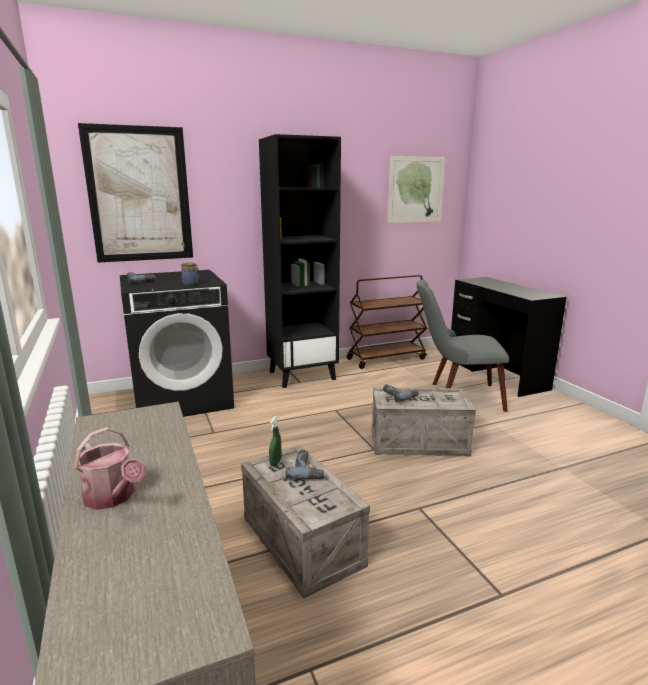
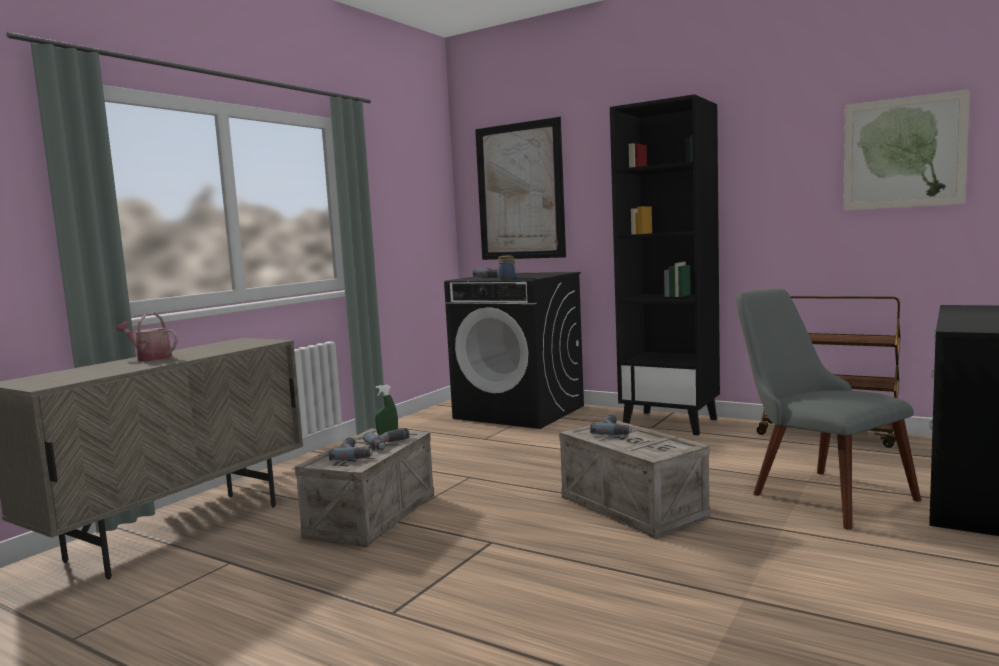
camera: 55 degrees right, 10 degrees down
(113, 497) = (150, 358): watering can -> watering can turned 105 degrees clockwise
(311, 493) = (354, 454): none -> power drill

